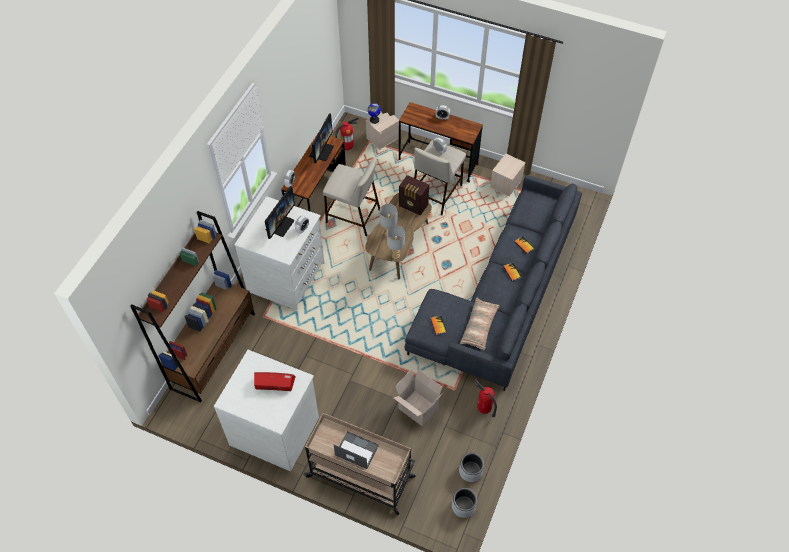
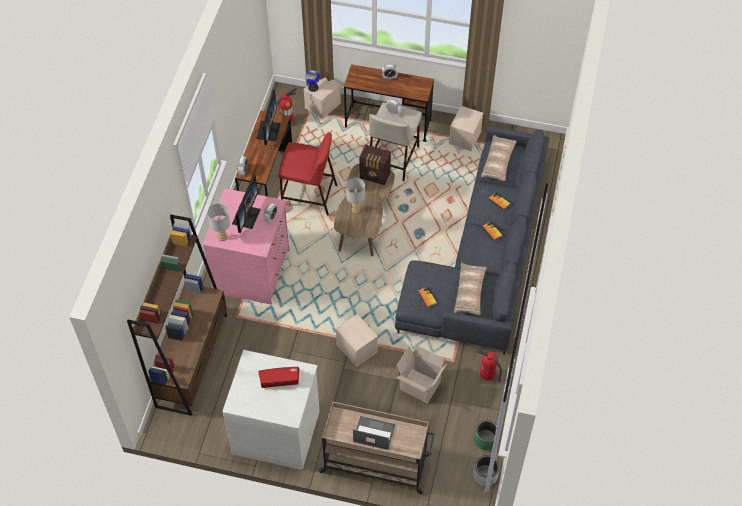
camera: 10 degrees left, 0 degrees up
(287, 277) = (253, 271): white dresser -> pink dresser
(352, 216) = (308, 196): beige stool -> red stool
(366, 363) = (356, 348): none -> beige storage box
(395, 255) = (368, 231): grey table lamp -> grey table lamp (222, 237)
(470, 471) = (485, 440): grey planter -> green planter
(530, 209) = (498, 162): none -> pillow

